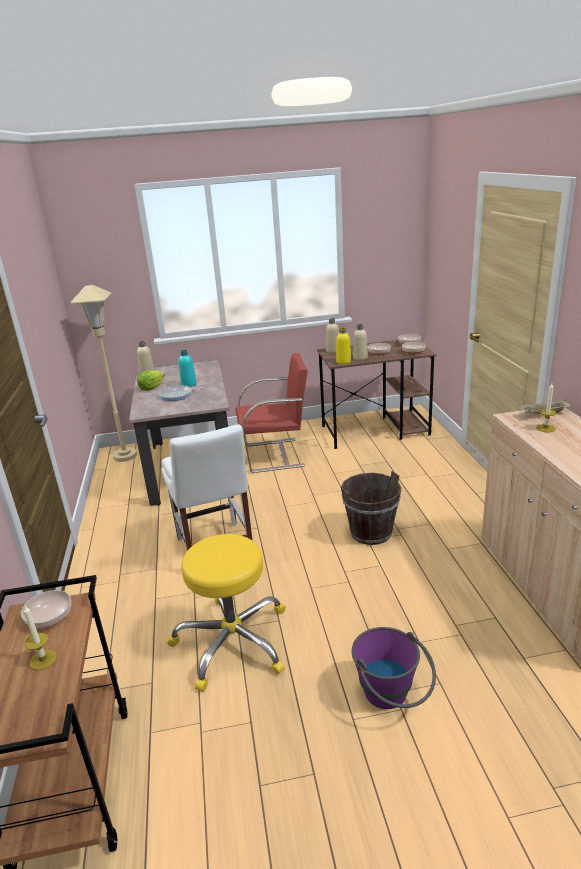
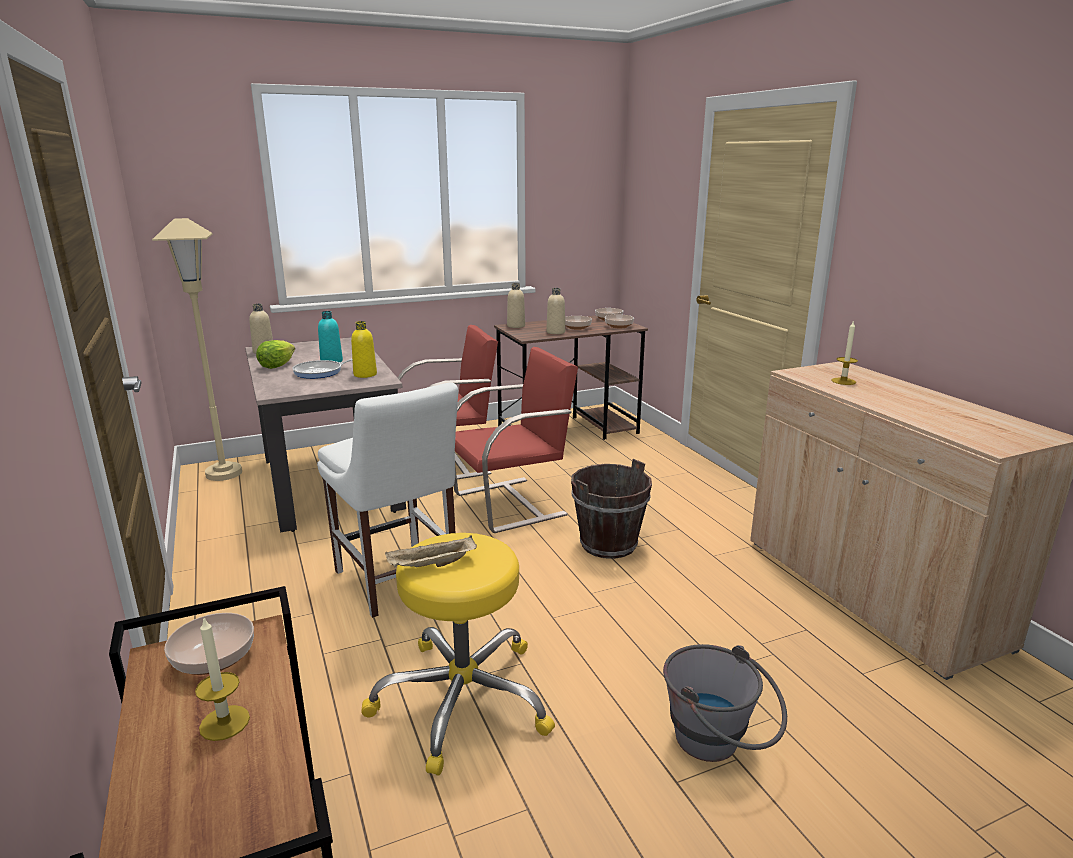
camera: 15 degrees left, 5 degrees down
(311, 493) = (511, 504): none -> red chair
(343, 361) = (536, 336): yellow bottle -> yellow bottle (365, 374)
(392, 697) = (718, 745): purple bucket -> grey bucket
(543, 414) = (830, 369): beige tray -> beige tray (431, 566)

